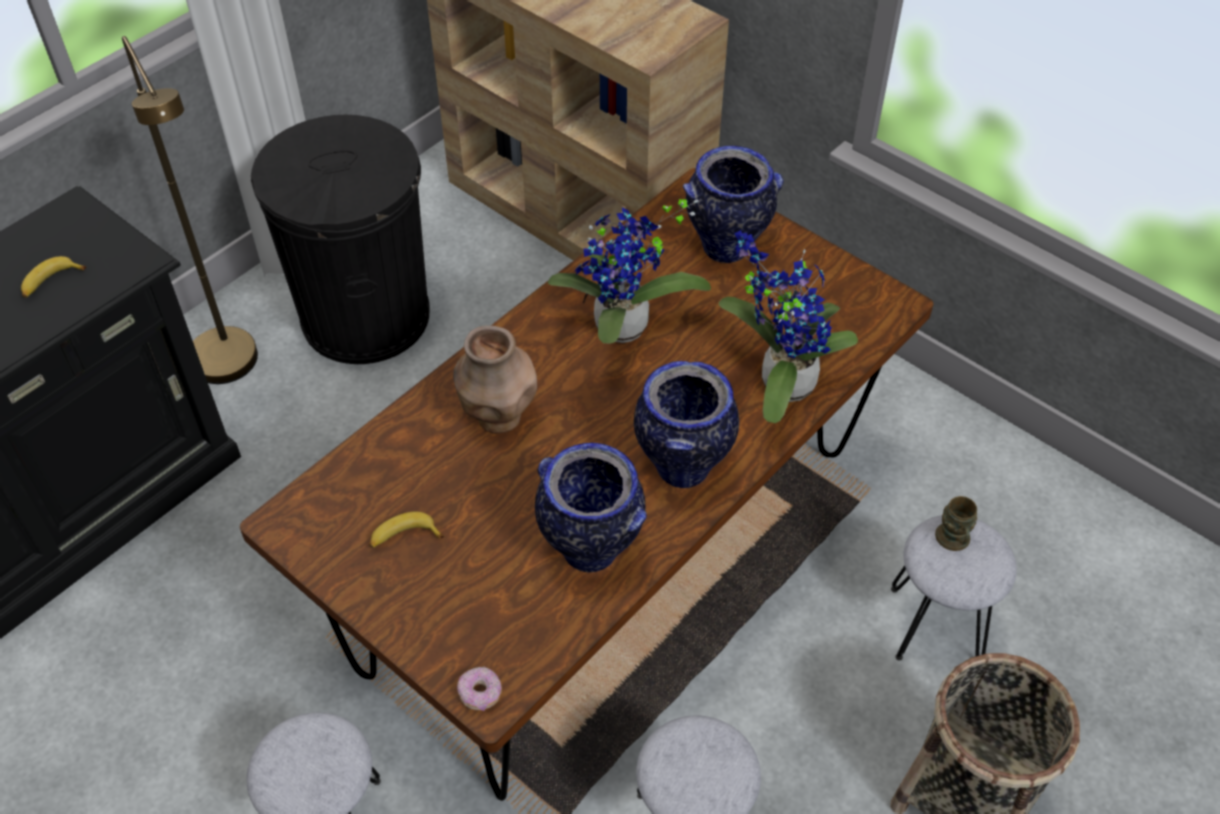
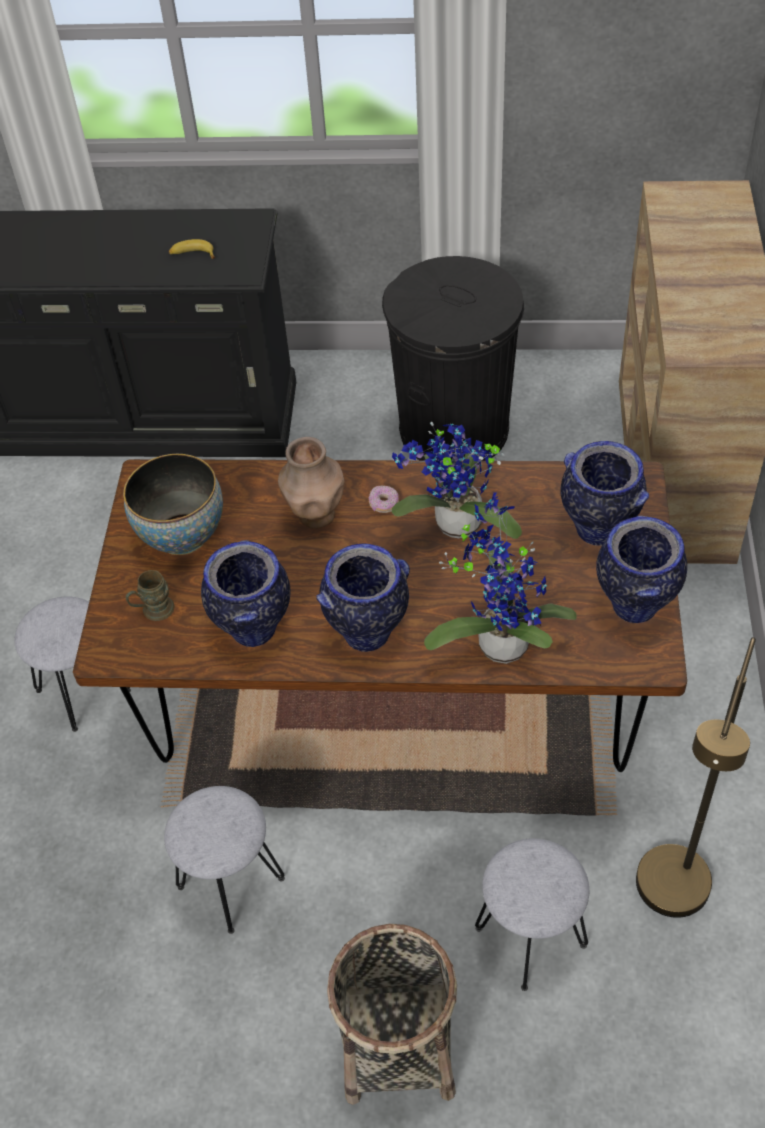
camera: 55 degrees right, 0 degrees up
(232, 371) = (343, 404): brown floor lamp -> brown floor lamp (669, 903)
(404, 537) = (182, 536): banana -> bowl
(480, 693) = (103, 647): donut -> donut (383, 504)
(829, 279) = (635, 608): none -> vase
(954, 542) = (542, 869): brown mug -> brown mug (153, 611)

